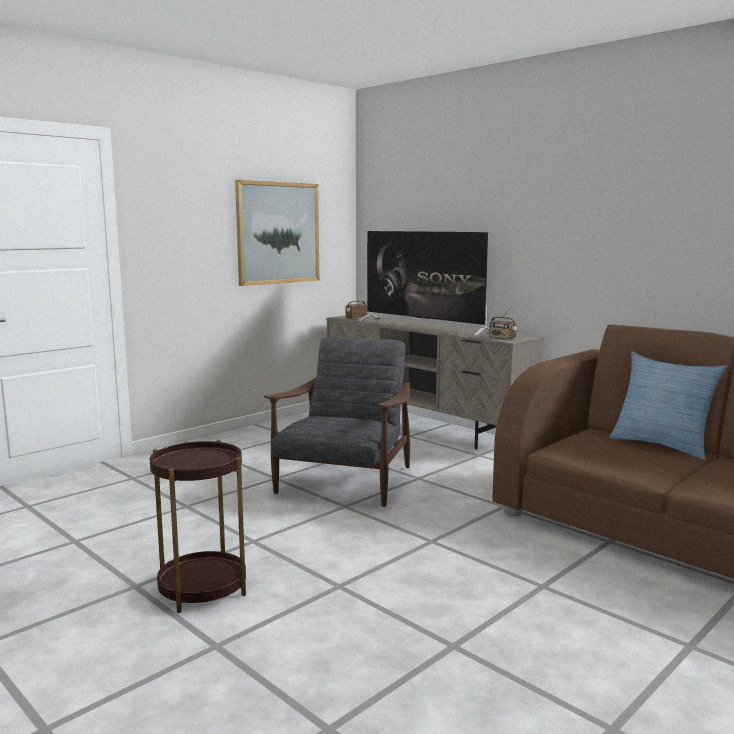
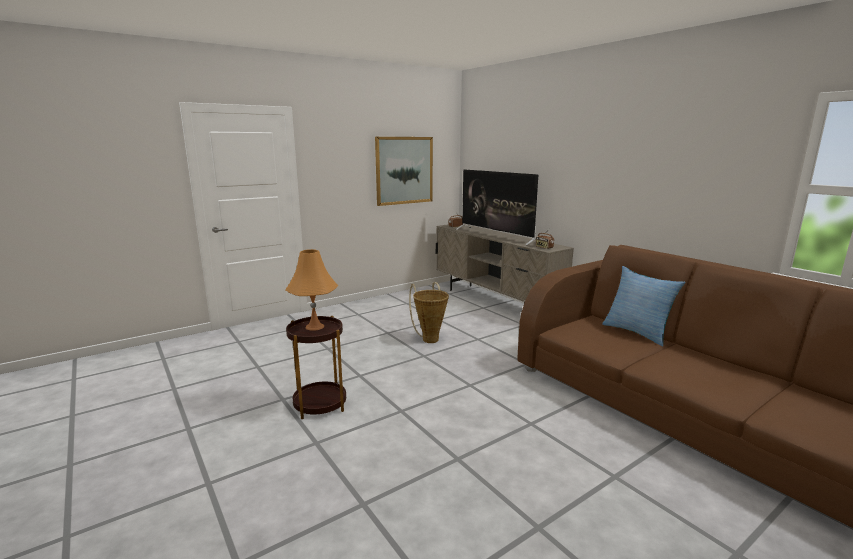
camera: 10 degrees right, 5 degrees up
(194, 457) = (314, 326): none -> orange table lamp
(345, 482) = (429, 338): grey armchair -> basket

